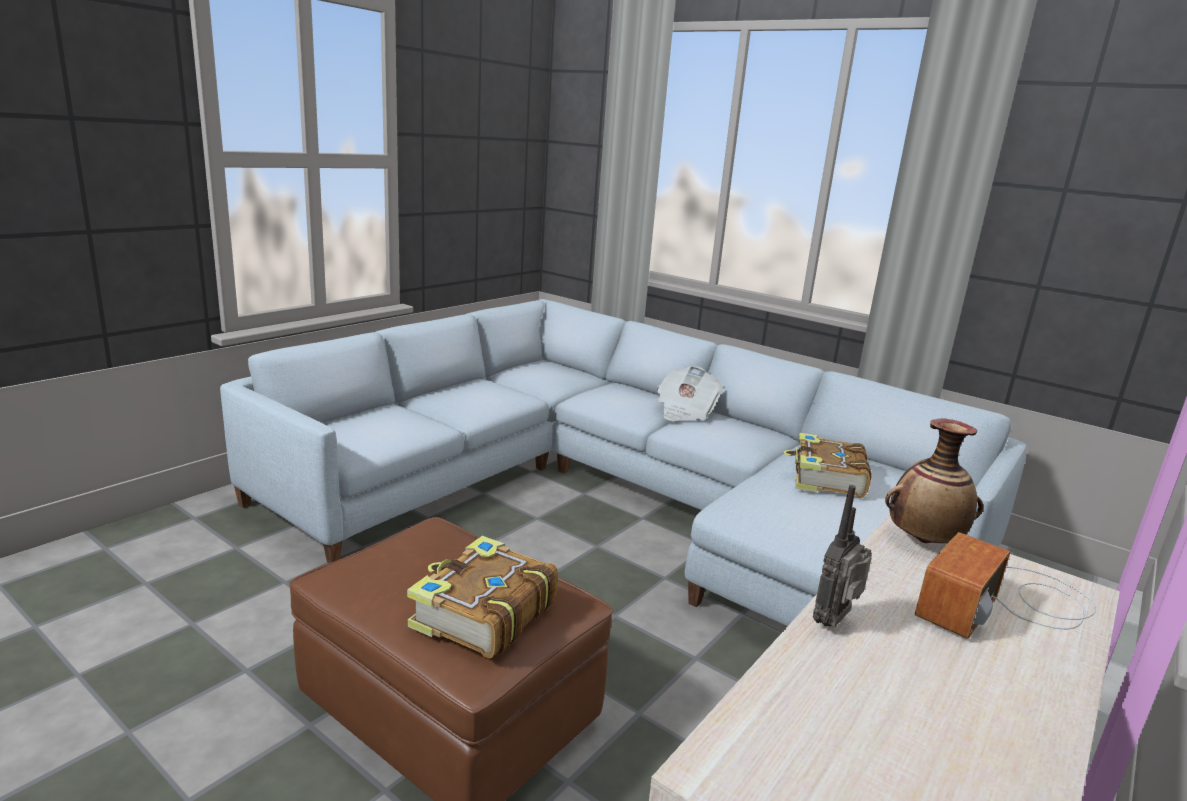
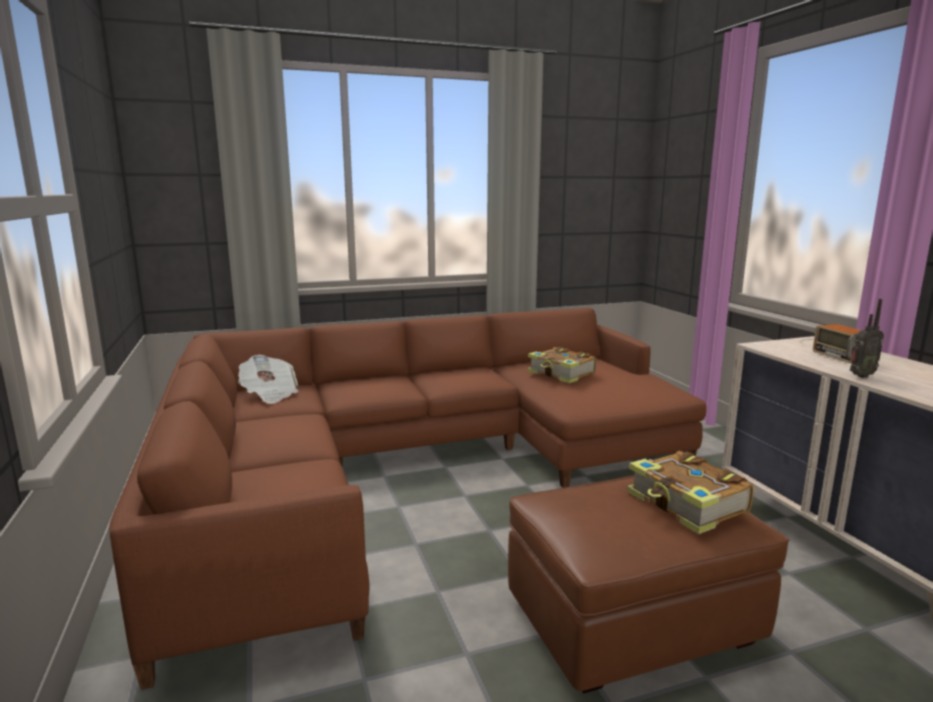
camera: 55 degrees left, 5 degrees down
(622, 502) = (415, 466): grey sofa -> brown sofa
(685, 411) = (419, 377): newspaper -> newspaper (269, 394)
(835, 623) = (858, 376): radio -> radio turned 90 degrees counterclockwise
(923, 540) = (770, 346): vase -> none

